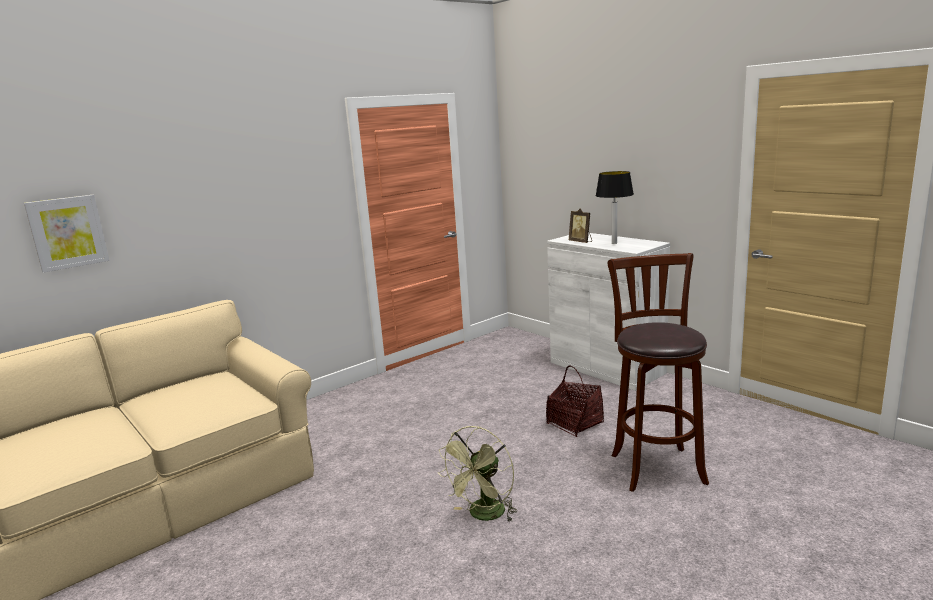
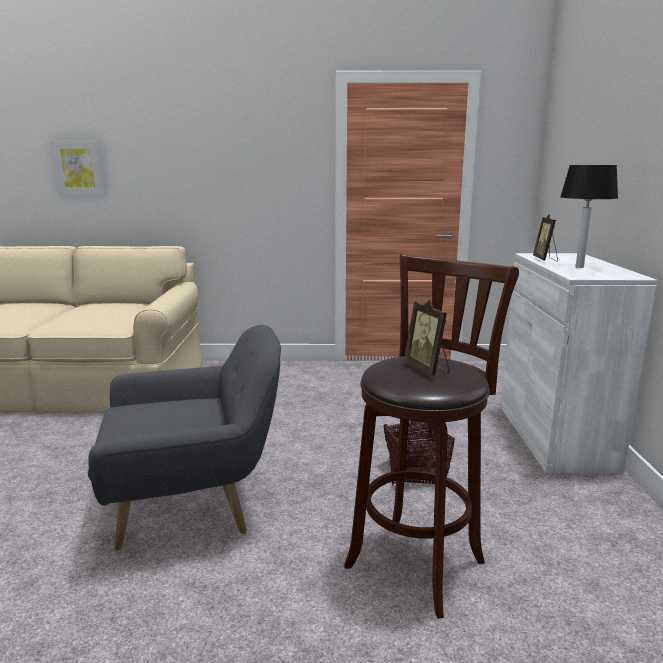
camera: 40 degrees right, 0 degrees up
(484, 515) = (194, 505): green fan -> grey armchair
(664, 330) = (427, 369): none -> picture frame

